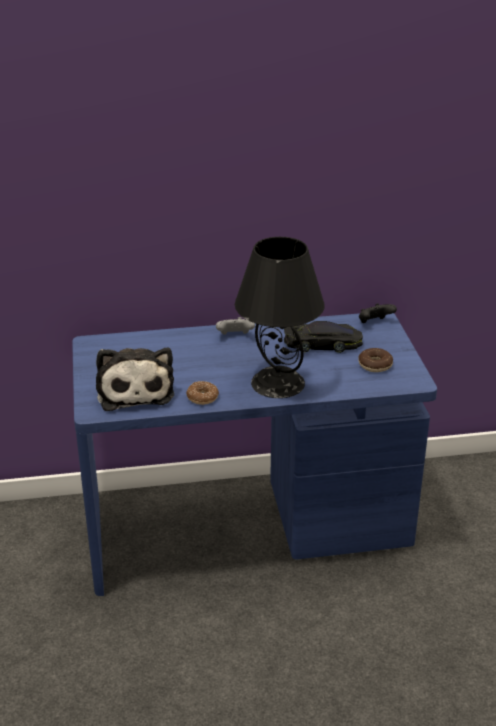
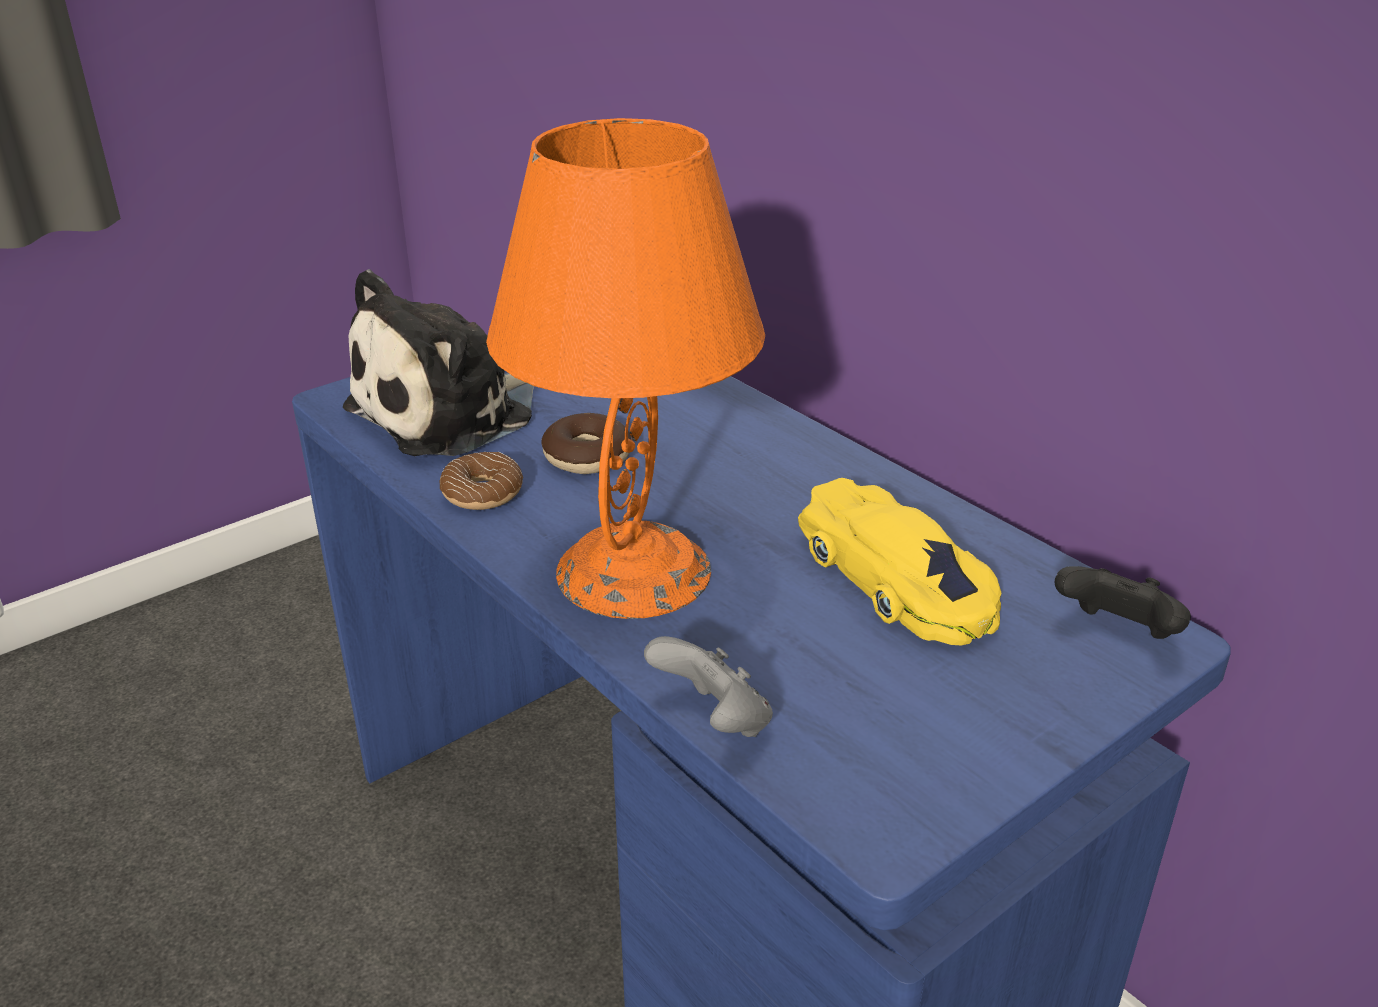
camera: 60 degrees right, 0 degrees up
(235, 336) = (779, 451): grey game controller -> grey game controller (714, 721)
(278, 383) = (635, 572): black table lamp -> orange table lamp
(322, 343) = (896, 579): black toy car -> yellow toy car
(375, 365) = (889, 708): donut -> donut (587, 457)

